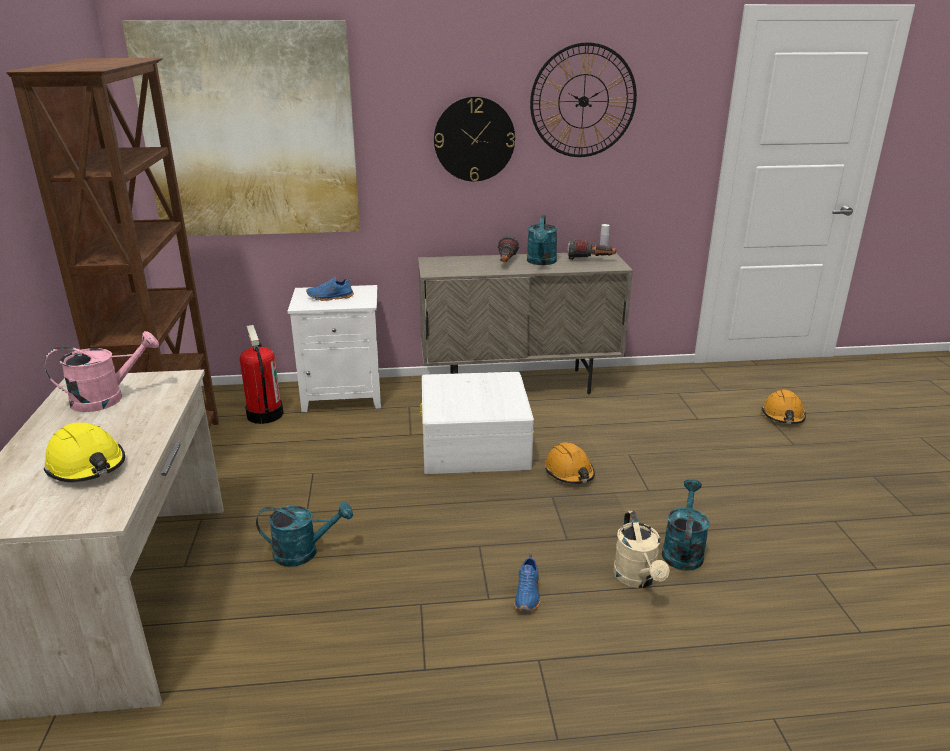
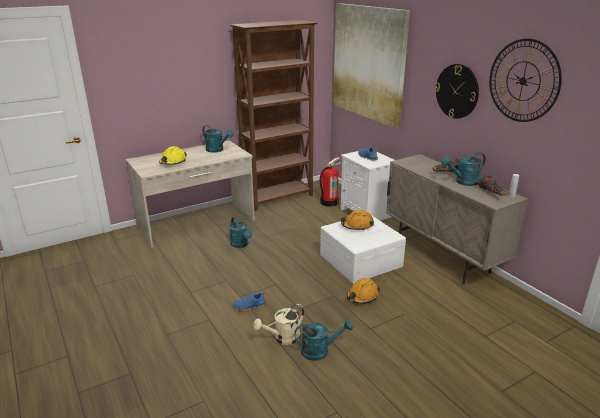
camera: 65 degrees right, 0 degrees up
(107, 398) = (217, 150): pink watering can -> turquoise watering can
(783, 416) = (545, 381): orange hard hat -> orange hard hat (357, 225)

